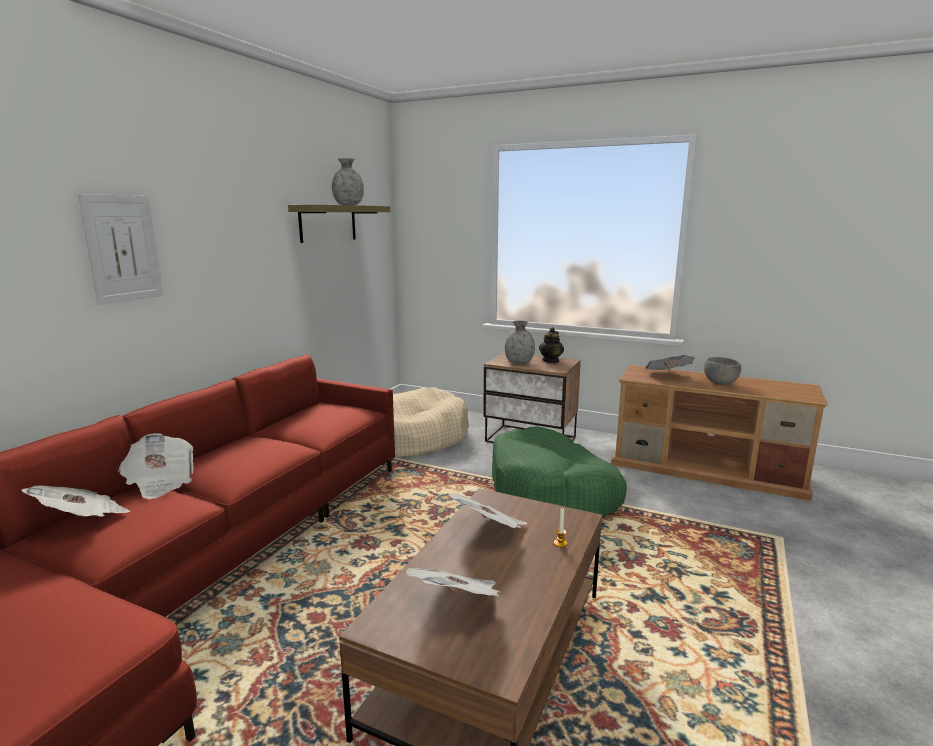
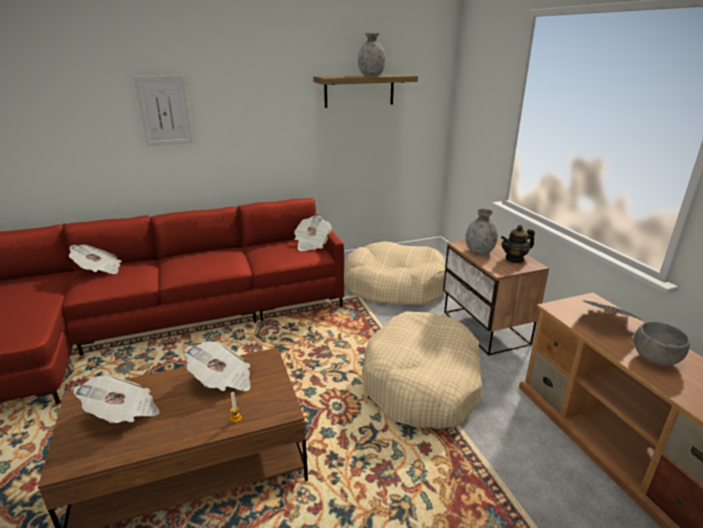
camera: 45 degrees right, 10 degrees up
(160, 482) = (152, 262): newspaper -> newspaper (312, 243)
(552, 491) = (422, 382): green dog bed -> beige dog bed

